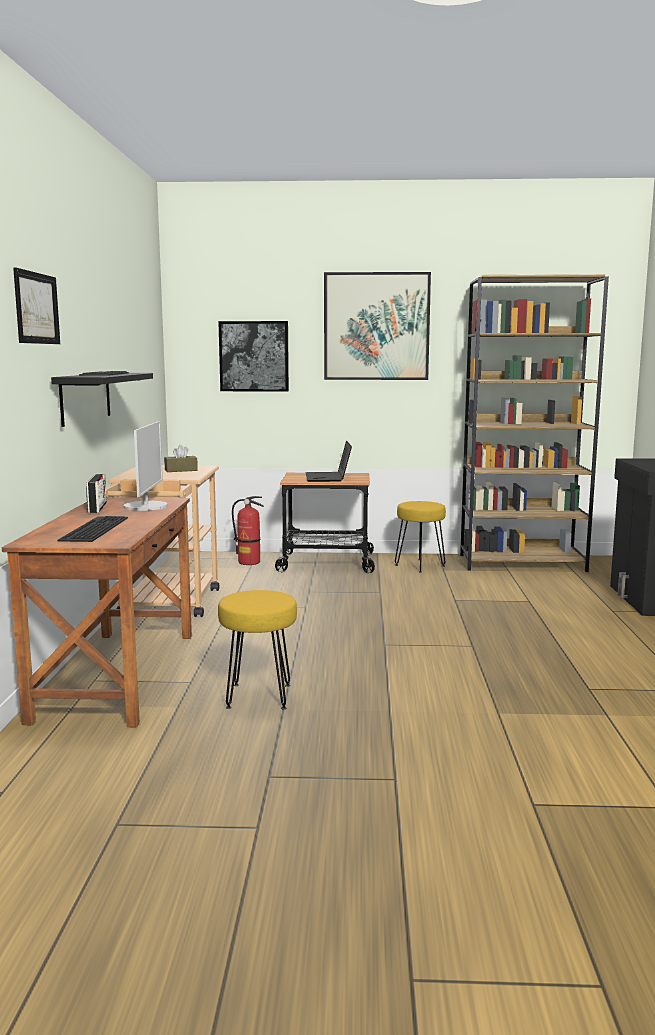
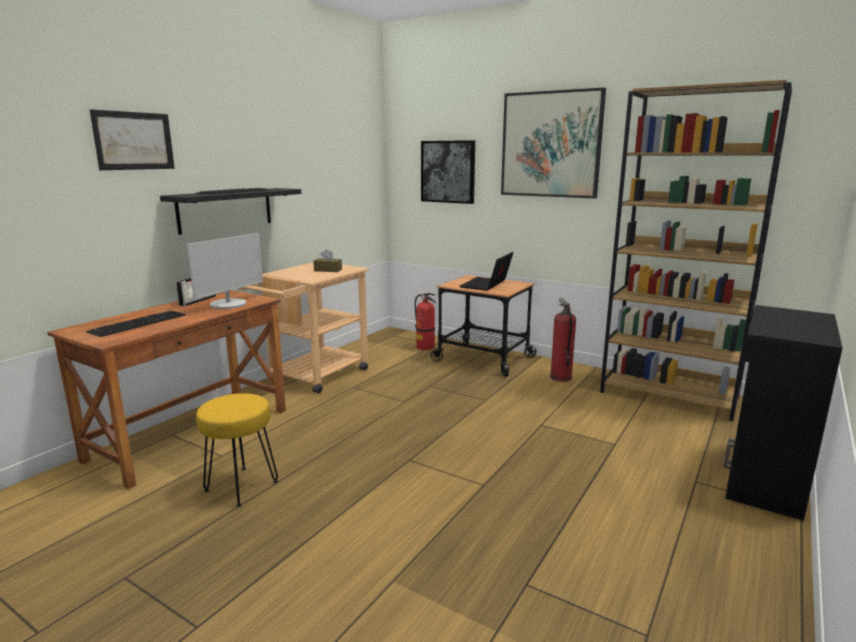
camera: 30 degrees right, 5 degrees up
(419, 565) = (560, 377): yellow stool -> fire extinguisher

